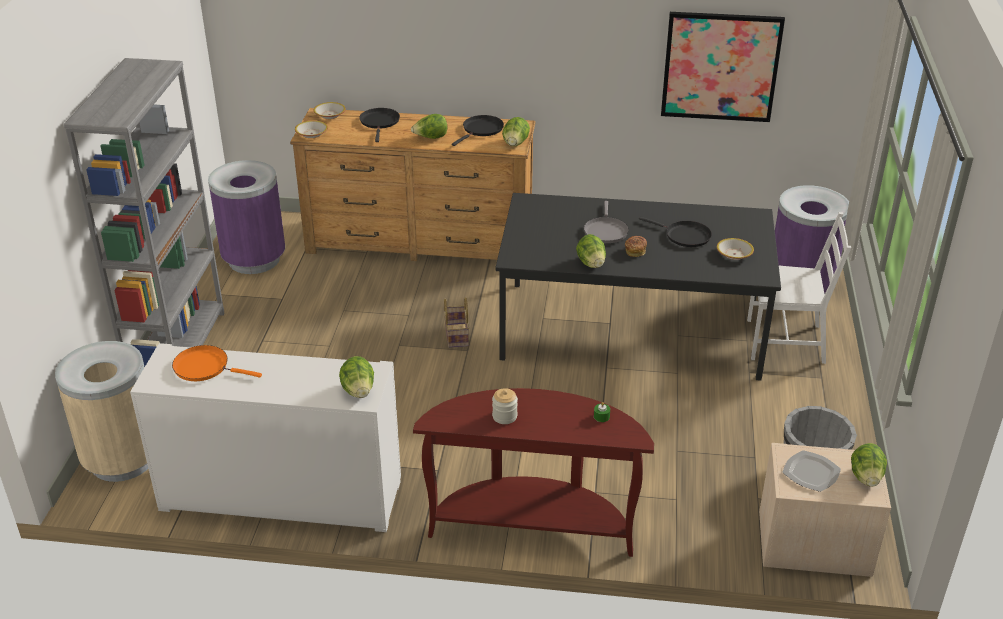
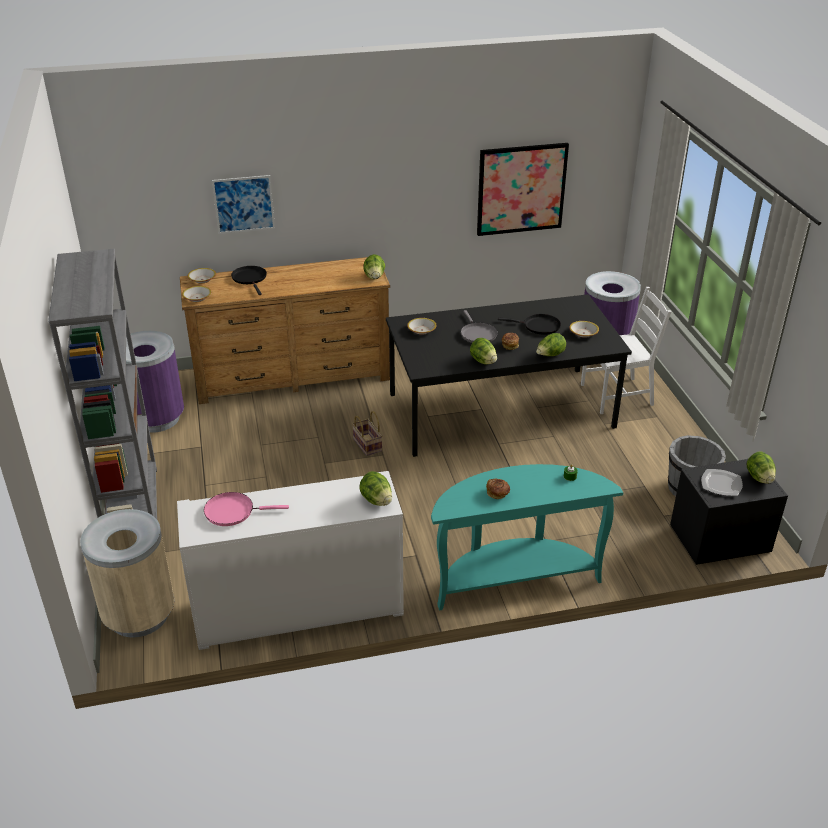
camera: 20 degrees left, 0 degrees up
(205, 367) = (233, 511): orange frying pan -> pink frying pan
(385, 37) = (244, 204): none -> picture
(430, 138) = (302, 284): lettuce -> lettuce (550, 355)
(481, 130) = (339, 270): black frying pan -> none
(504, 416) = (497, 494): jar -> bread
(533, 524) = (514, 578): brown console table -> turquoise console table
(544, 214) = (422, 330): none -> bowl
(813, 542) = (719, 538): beige nightstand -> black nightstand

